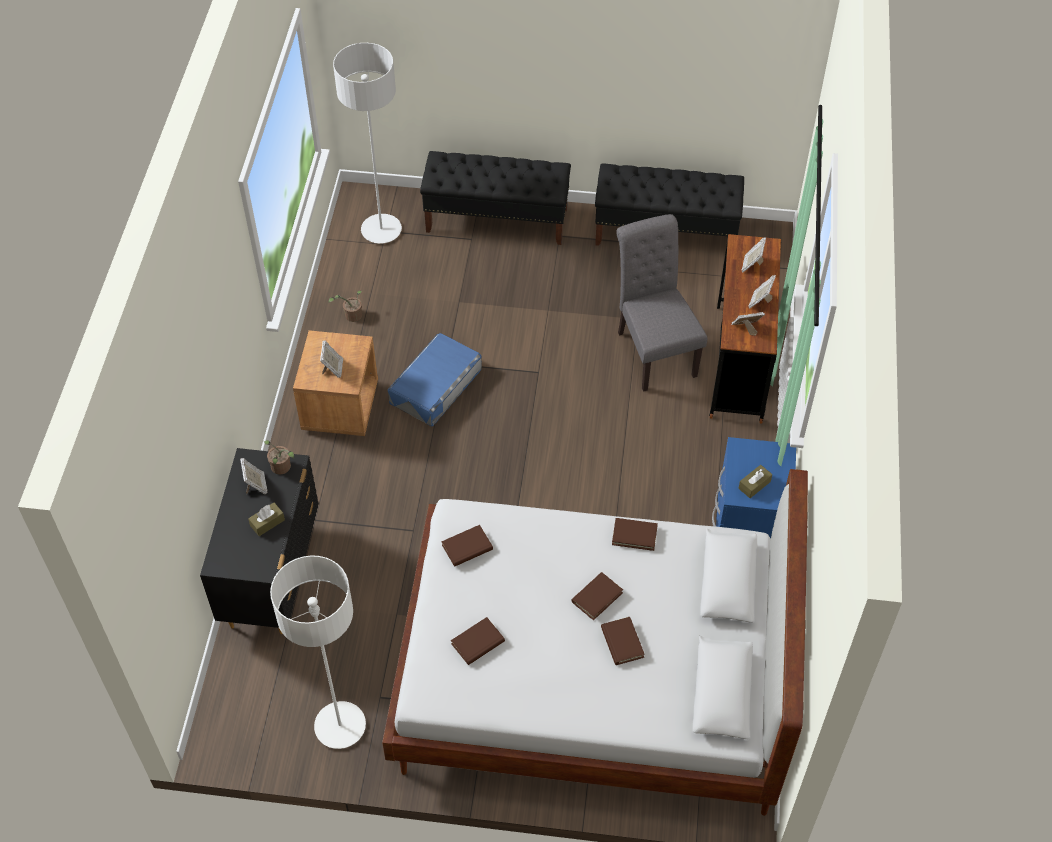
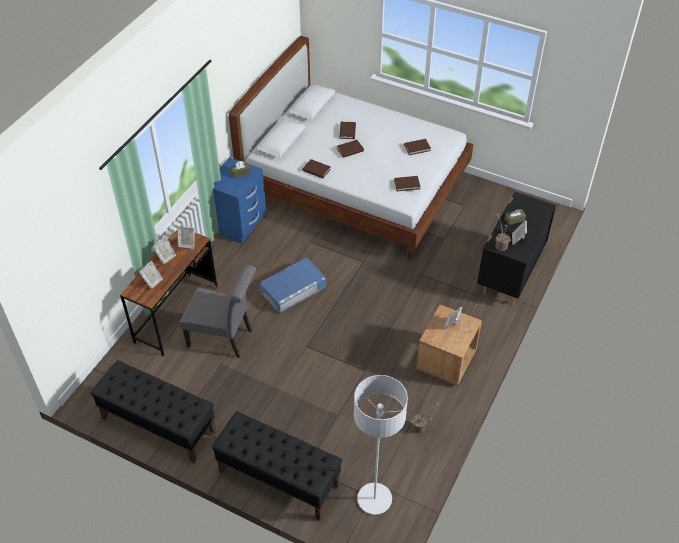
camera: 160 degrees left, 5 degrees down
(340, 726) = (487, 199): white floor lamp -> none
(435, 385) = (378, 357): blue storage box -> blue storage box (293, 289)
(653, 350) = (224, 339): grey chair -> grey chair turned 75 degrees counterclockwise

